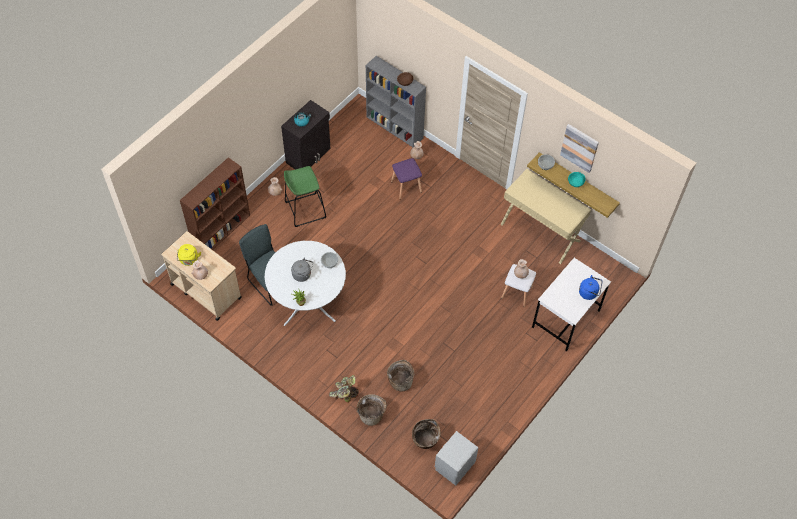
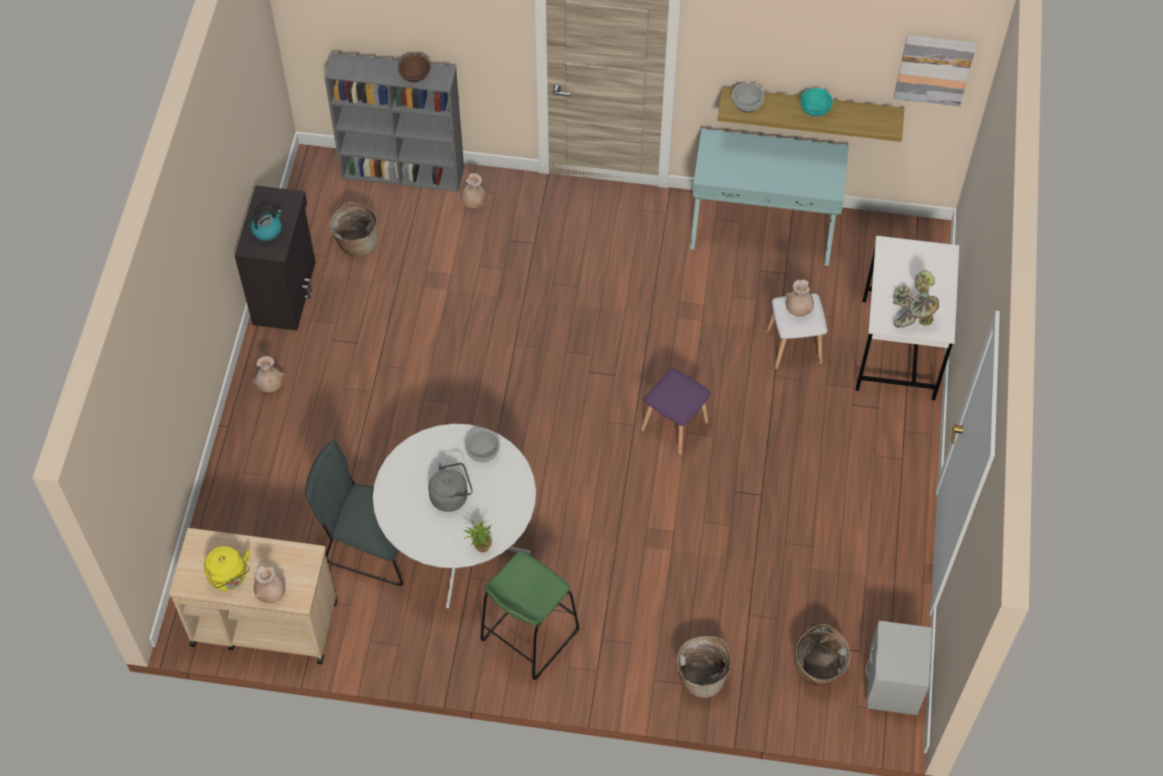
camera: 30 degrees left, 0 degrees up
(222, 230) = (219, 501): brown bookcase -> none
(305, 210) = (344, 389): green stool -> green stool (529, 635)
(344, 393) = (630, 666): potted plant -> potted plant (912, 315)
(400, 381) = (709, 594): basket -> basket (356, 243)
(406, 186) = (492, 262): purple stool -> purple stool (674, 425)
(540, 232) = (762, 229): beige console table -> turquoise console table
(579, 147) = (808, 42): picture -> picture (934, 69)
(589, 293) = (939, 280): blue kettle -> none

